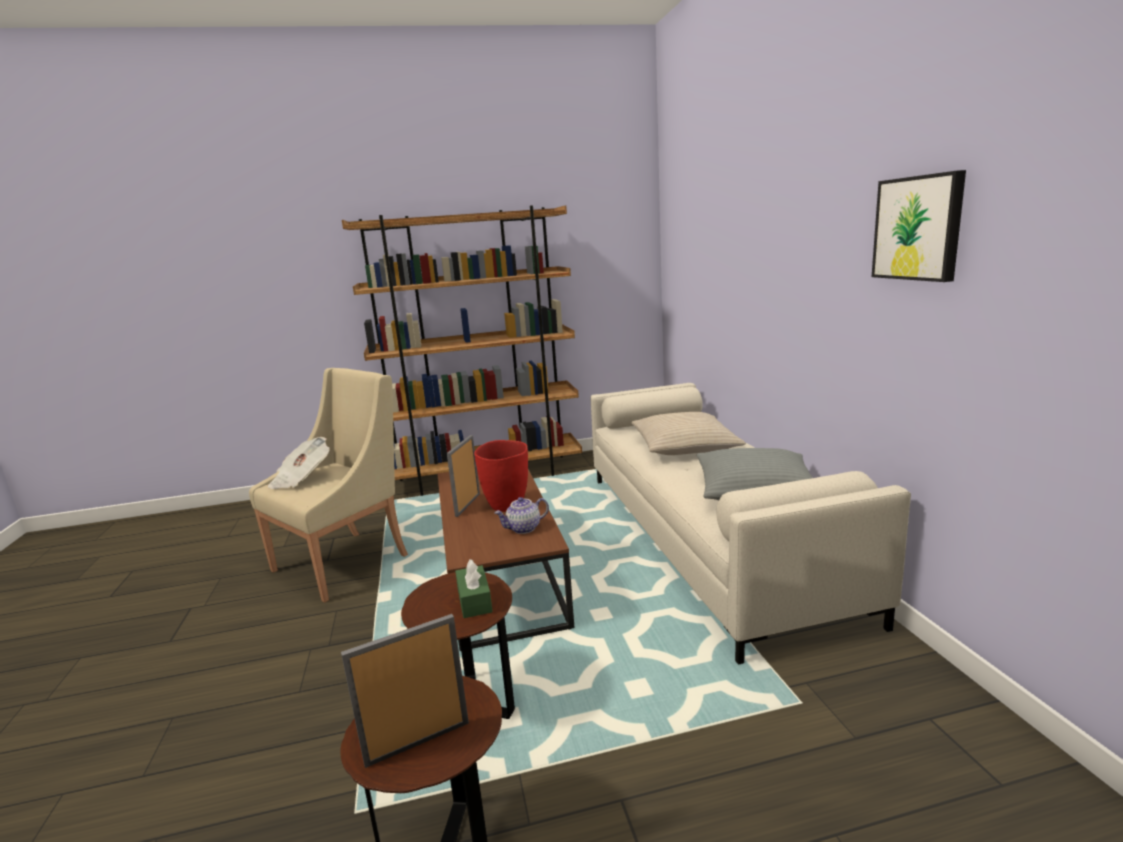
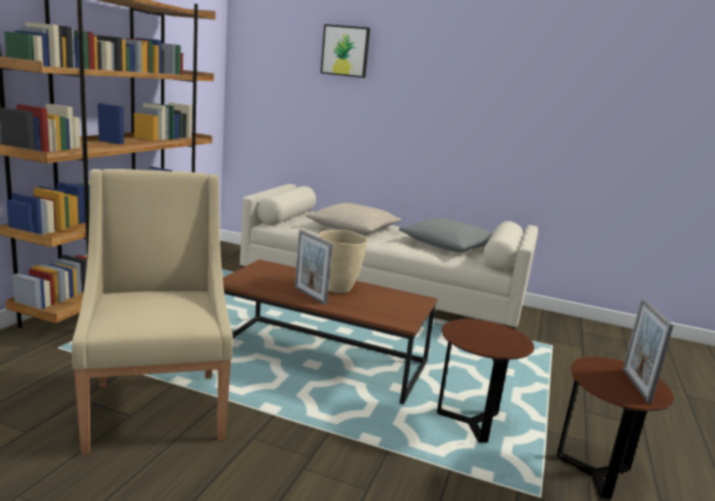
camera: 60 degrees left, 0 degrees up
(301, 479) = (135, 312): newspaper -> none
(474, 601) = (493, 332): green tissue box -> none
(507, 505) = (338, 288): red vase -> beige vase
(523, 528) = (388, 297): teapot -> none
(918, 228) = (544, 85): picture -> picture (345, 51)

